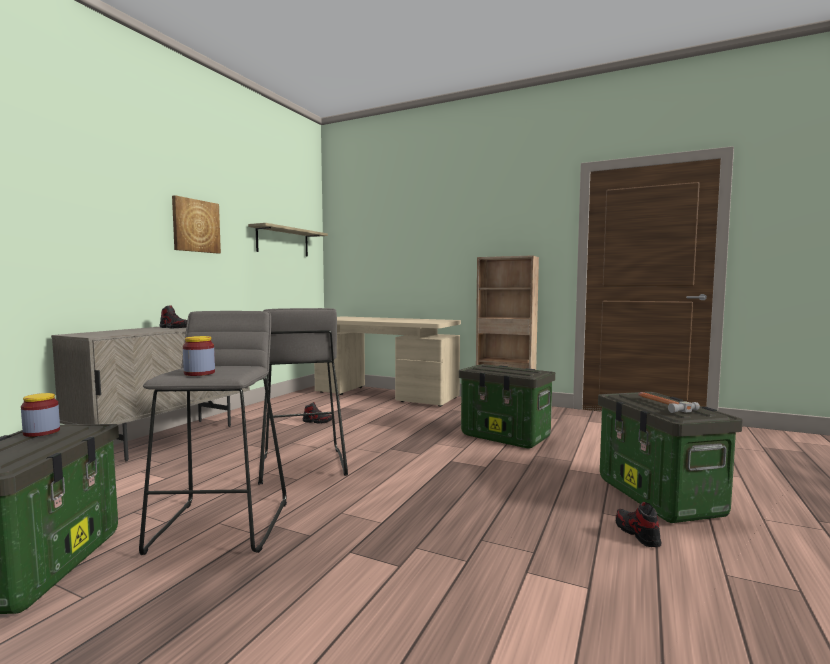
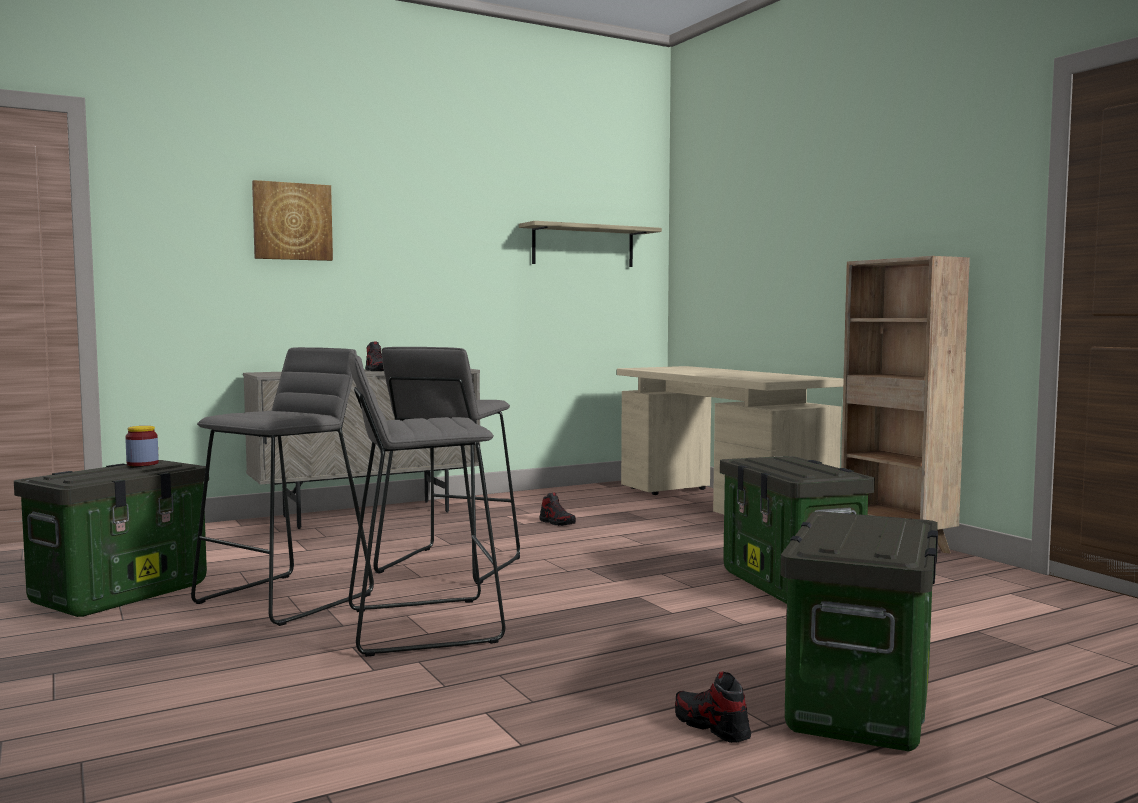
camera: 35 degrees right, 0 degrees up
(195, 226) = (432, 233): picture -> picture (292, 221)
(199, 373) = (250, 415): jar -> none
(367, 517) = (422, 625): none -> grey stool
(637, 534) = (711, 726): shoe -> shoe turned 60 degrees counterclockwise
(662, 405) = (850, 533): hammer -> none

